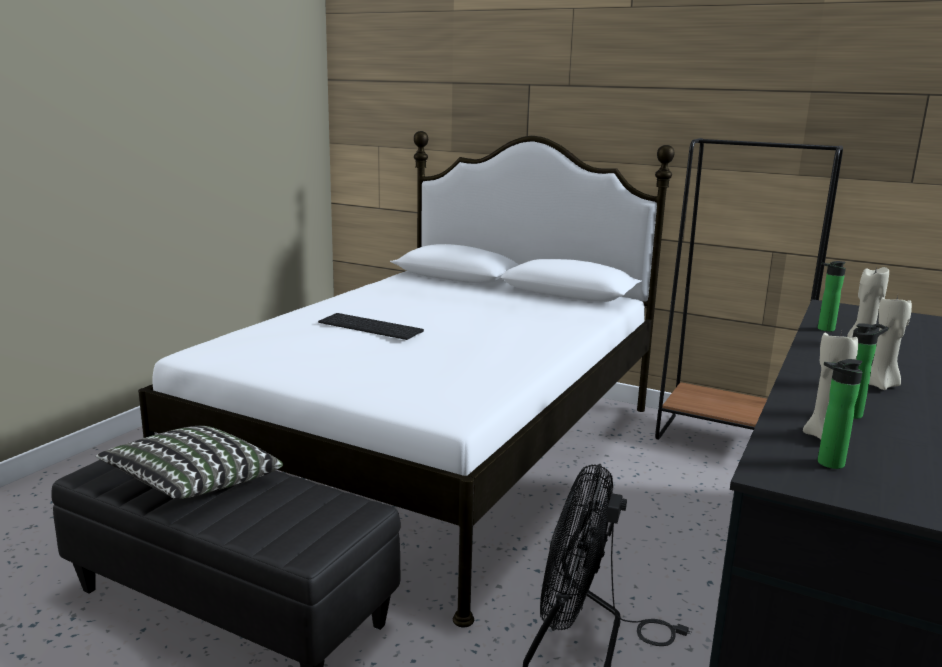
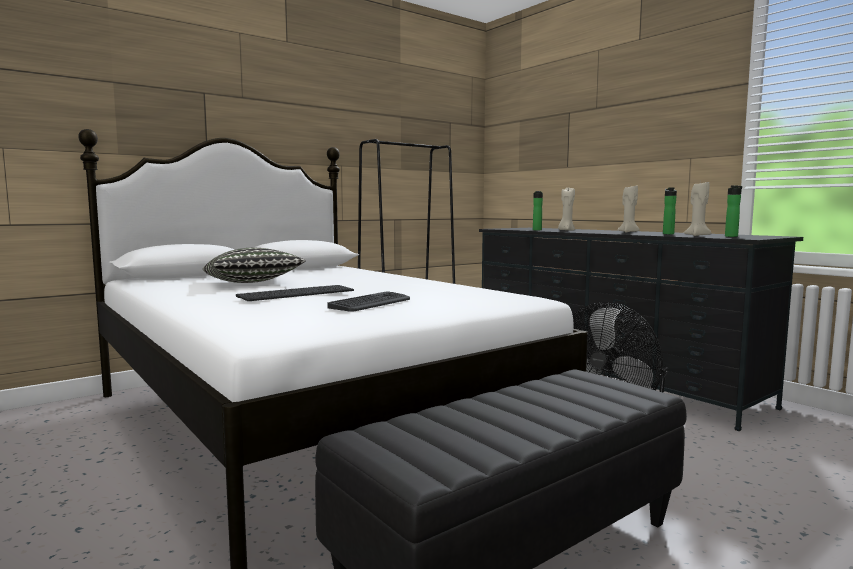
camera: 65 degrees left, 10 degrees down
(193, 486) = (500, 422): pillow -> pillow (252, 283)
(345, 357) = (371, 303): none -> keyboard

